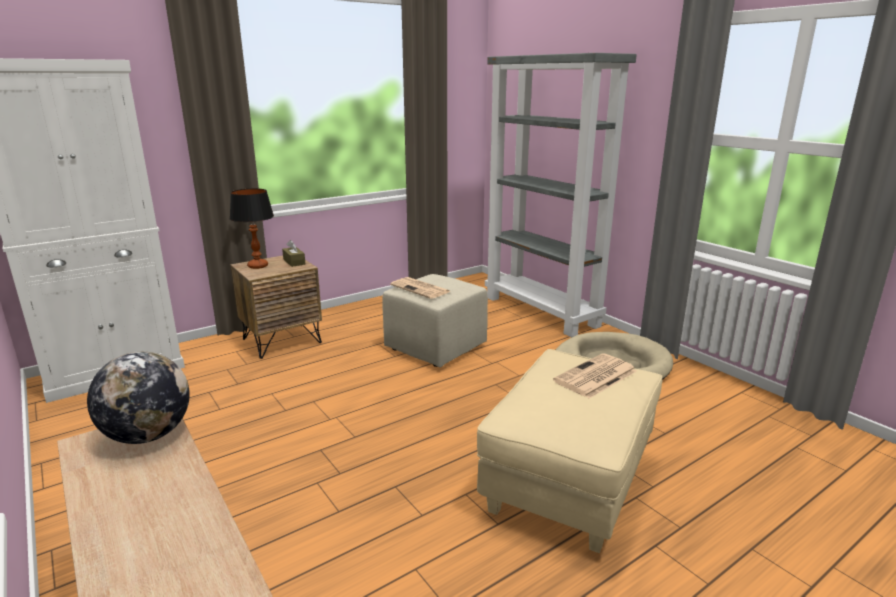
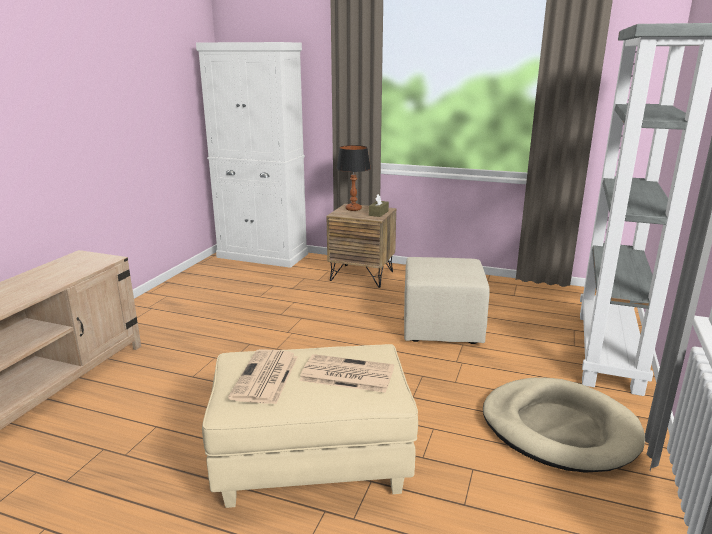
camera: 55 degrees right, 0 degrees up
(148, 435) = (93, 262): globe -> none
(421, 289) = (429, 264): newspaper -> newspaper (265, 378)

